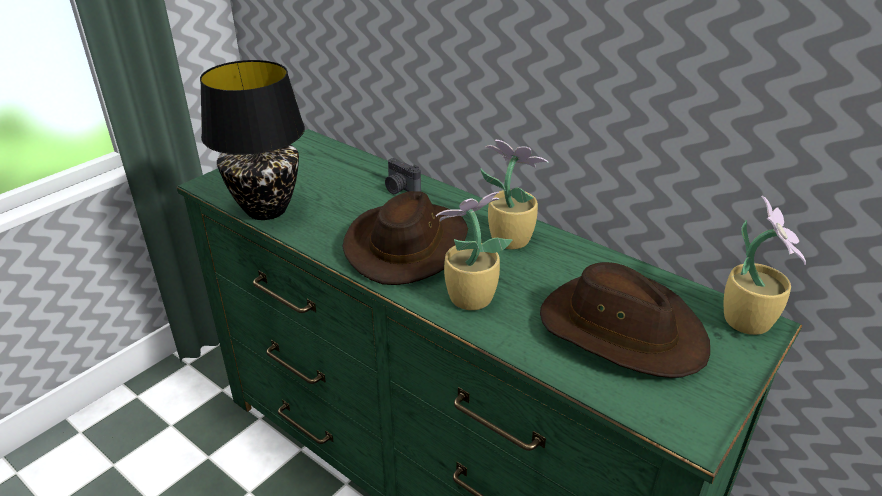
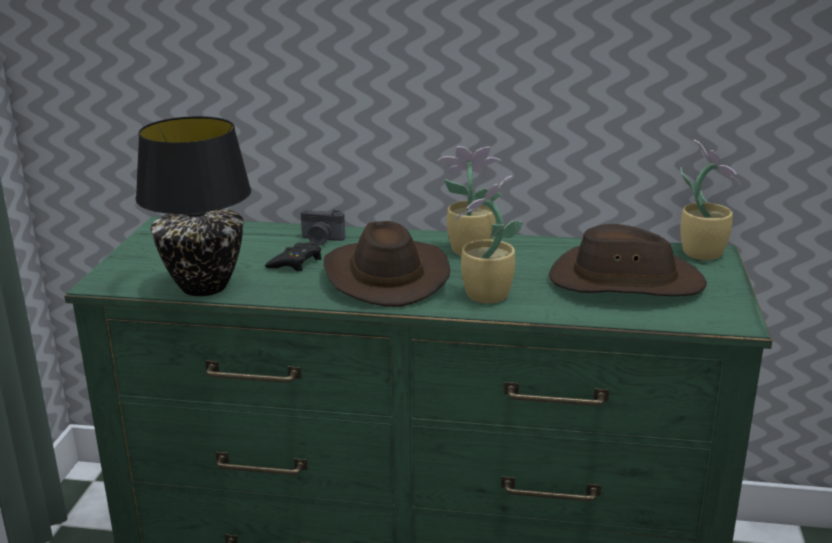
camera: 30 degrees left, 10 degrees down
(356, 207) = (296, 263): none -> black game controller

